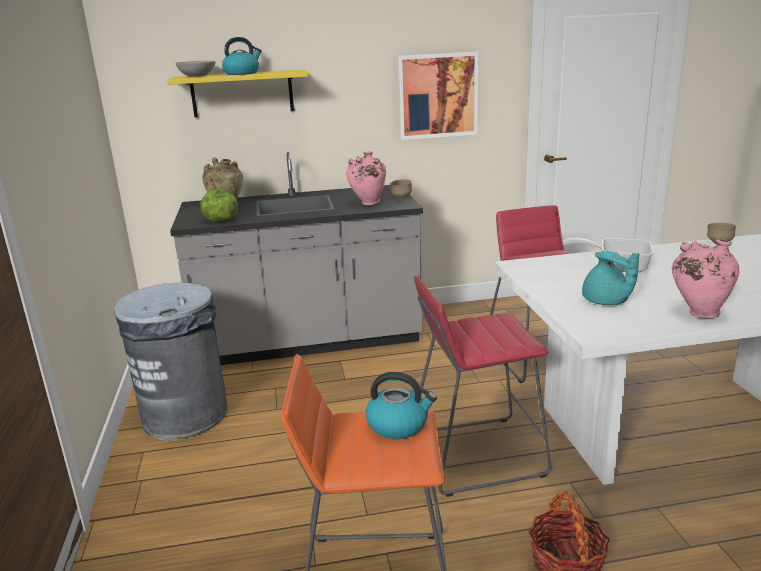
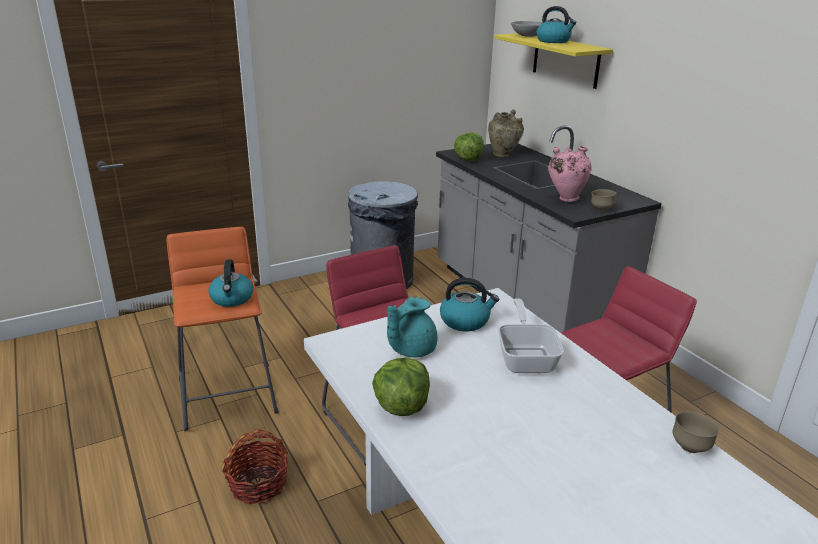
camera: 70 degrees right, 5 degrees up
(437, 95) = (728, 116): picture -> none
(555, 278) = (465, 321): none -> kettle
(698, 313) = (401, 406): pink vase -> lettuce

